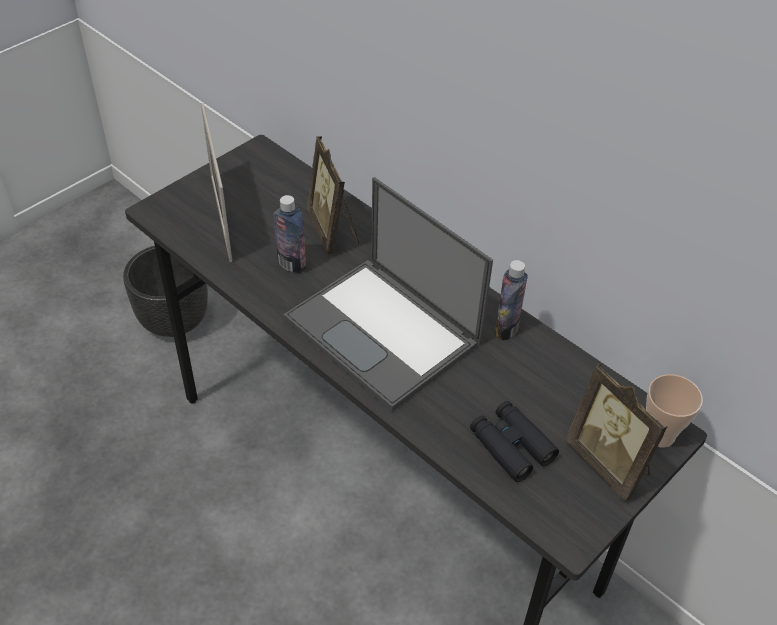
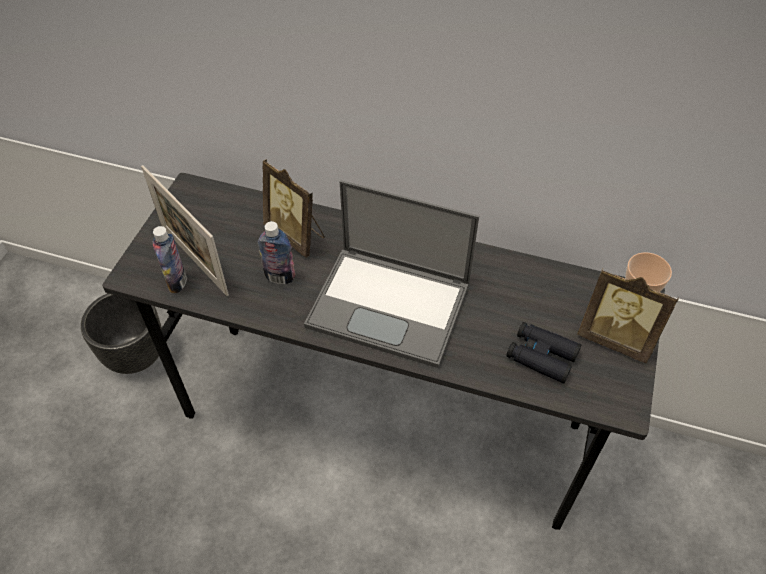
camera: 25 degrees left, 5 degrees up
(506, 328) = (479, 263): bottle -> bottle (177, 282)

